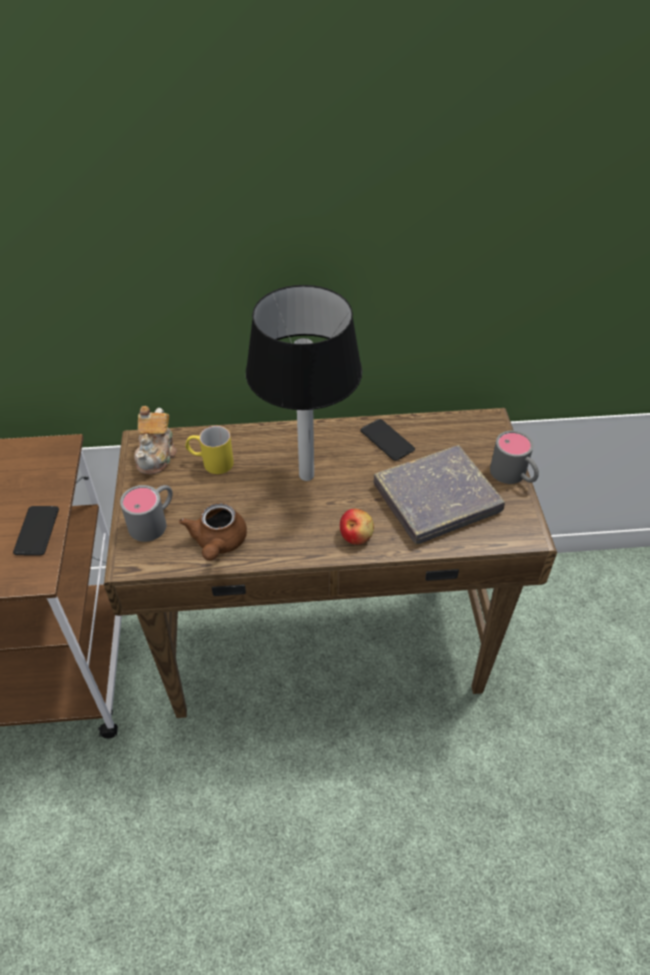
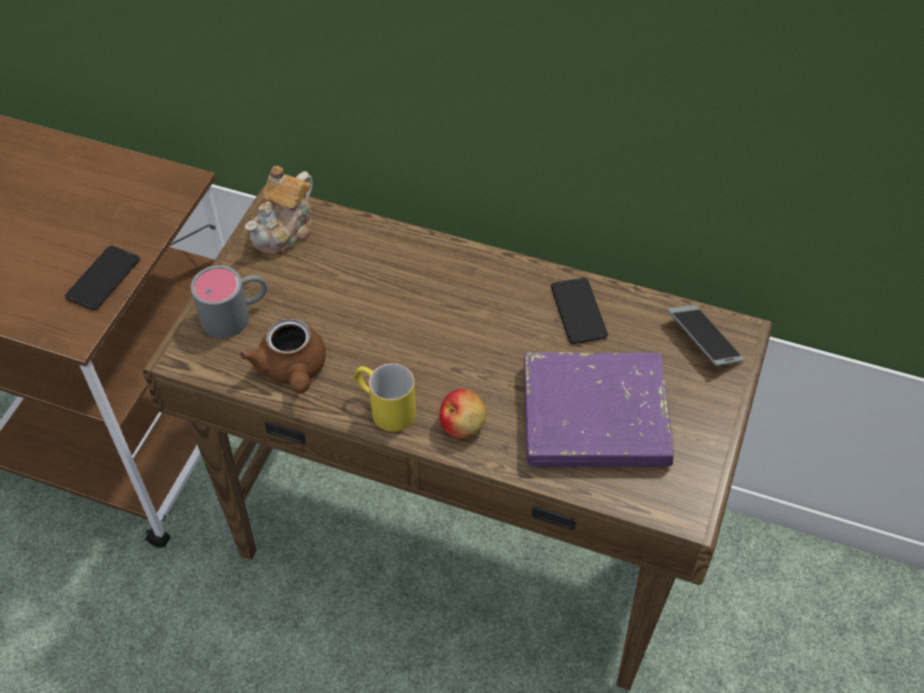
camera: 25 degrees right, 5 degrees up
(210, 462) = (342, 262): yellow mug -> yellow mug (384, 407)
(218, 543) = (292, 370): brown teapot -> brown teapot turned 45 degrees counterclockwise
(305, 475) = (446, 321): table lamp -> none
(437, 499) = (594, 416): grey book -> purple book
(473, 431) = (703, 340): none -> phone
(514, 476) = (720, 423): grey mug -> none

